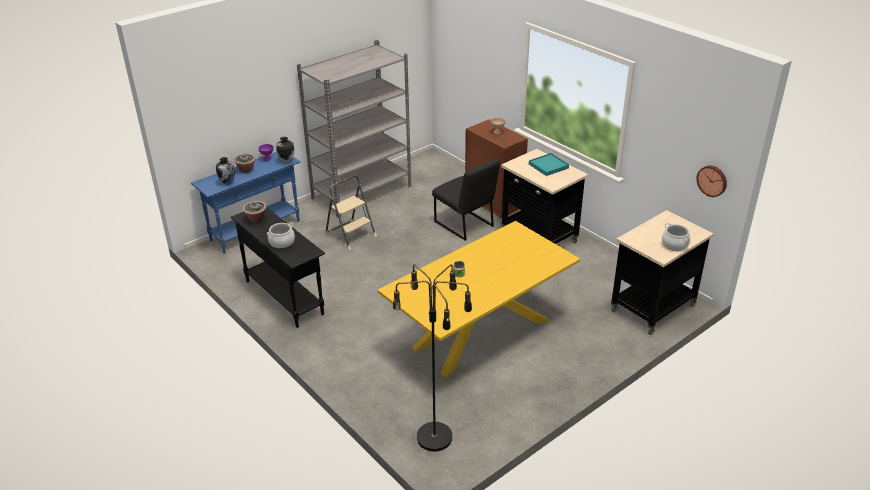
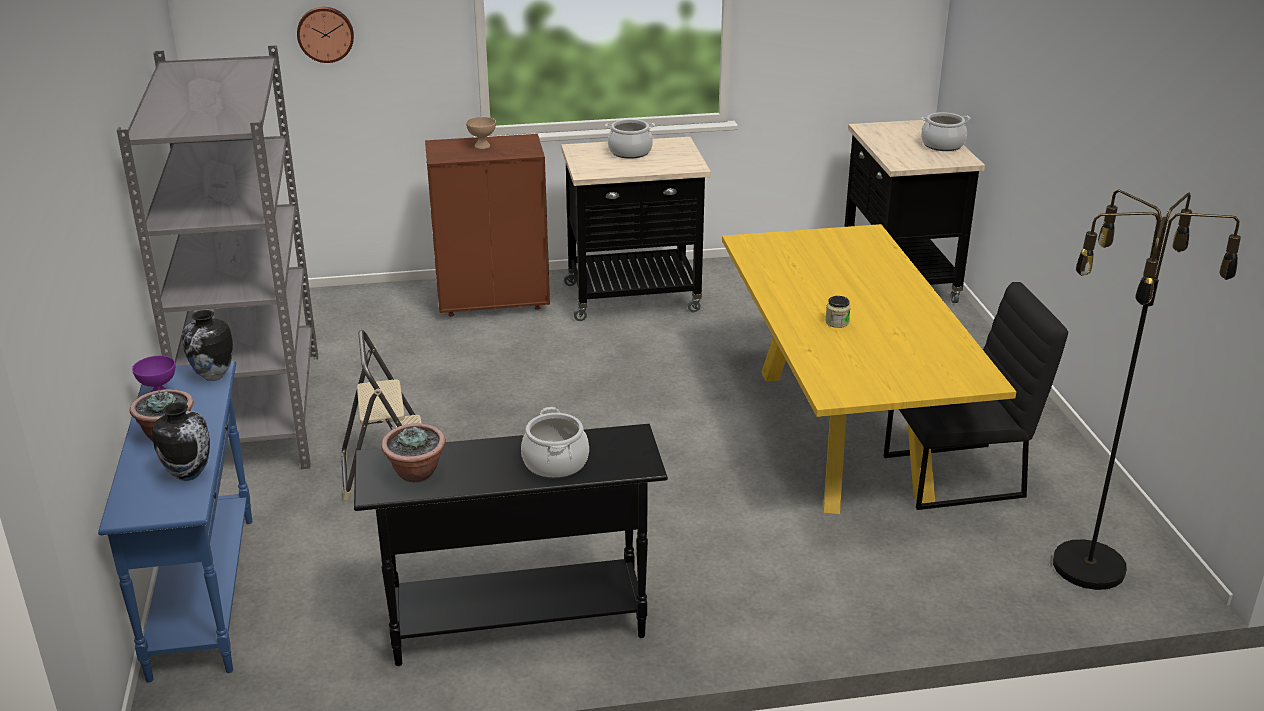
camera: 60 degrees left, 5 degrees down
(464, 224) = (515, 345): black chair -> black chair (958, 476)
(548, 166) = (630, 152): turquoise tray -> cooking pot
(712, 180) = (904, 42): wall clock -> wall clock (325, 34)

